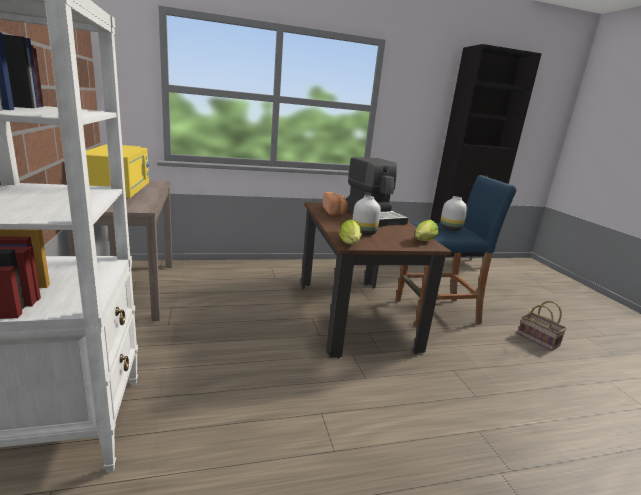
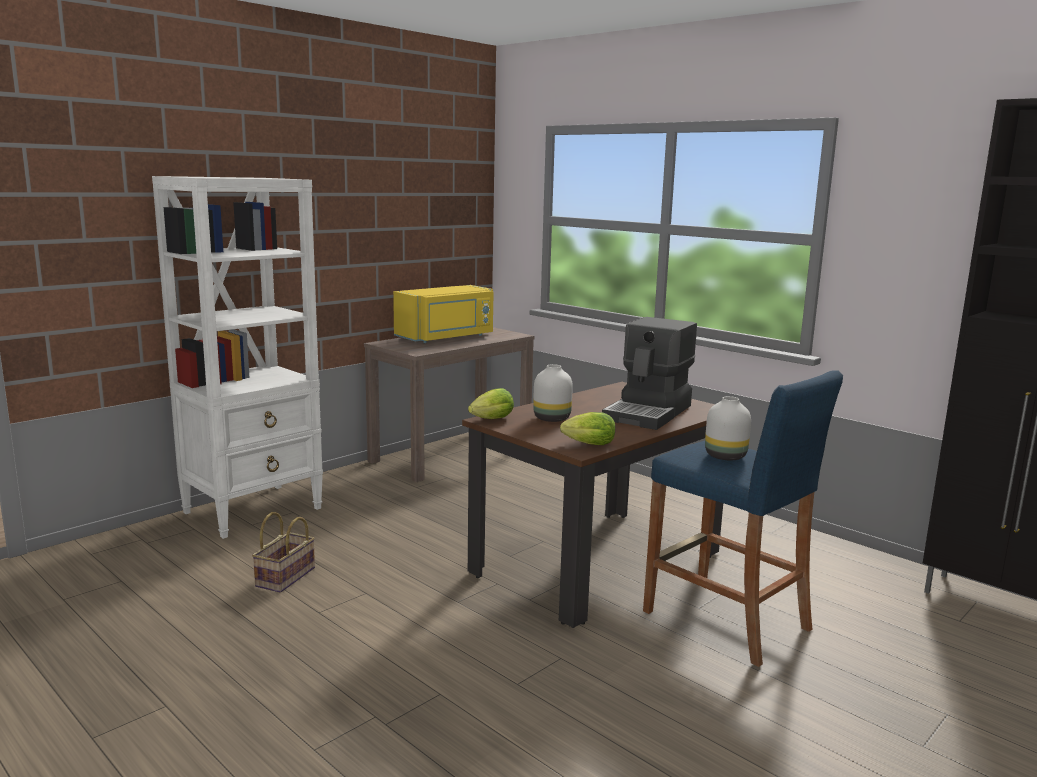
camera: 60 degrees right, 5 degrees down
(334, 212) = (611, 397): bread -> none
(539, 340) = (809, 739): basket -> basket (285, 578)

